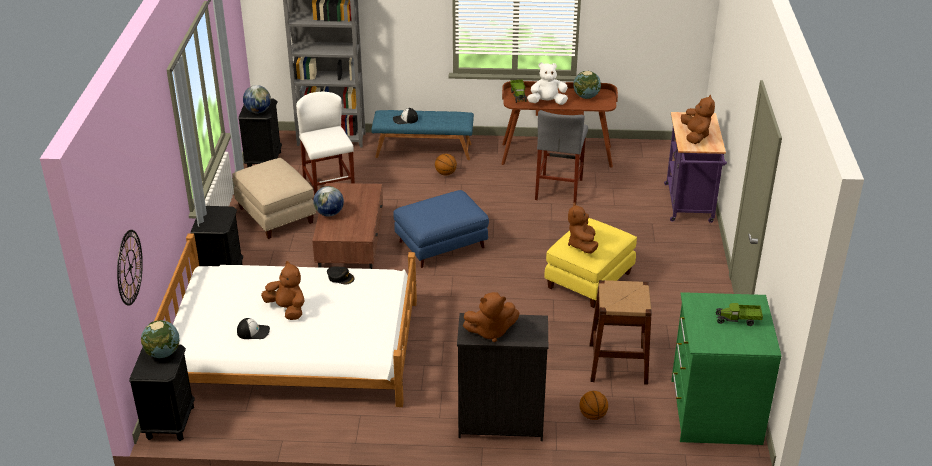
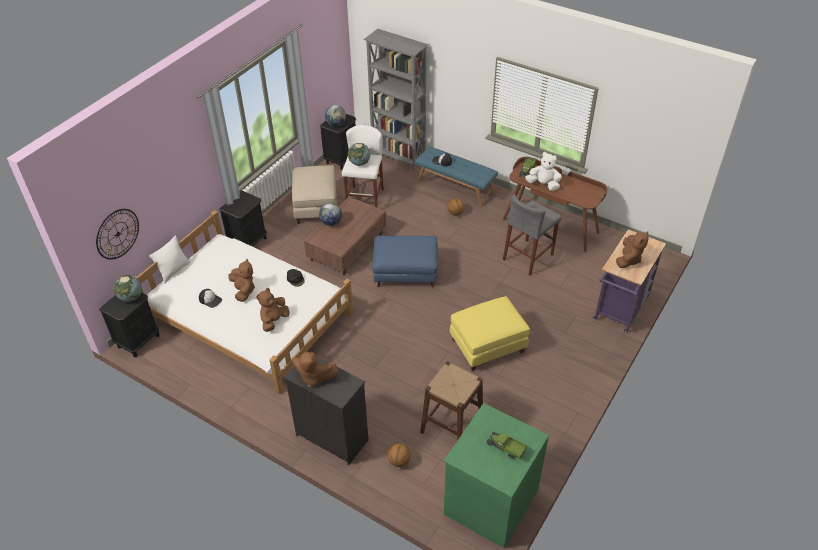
camera: 30 degrees right, 10 degrees up
(175, 320) = (174, 271): none -> white pillow
(582, 245) = (477, 320): brown plush toy -> brown plush toy (274, 321)
(586, 97) = (579, 189): globe -> globe (359, 163)

